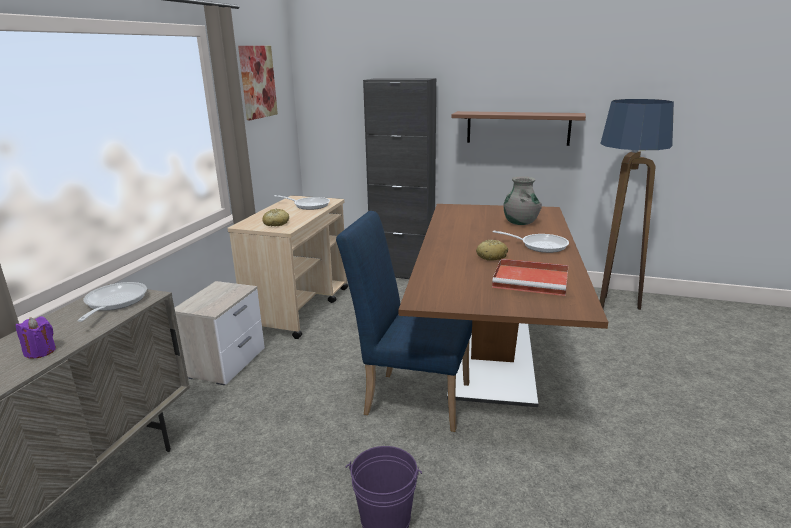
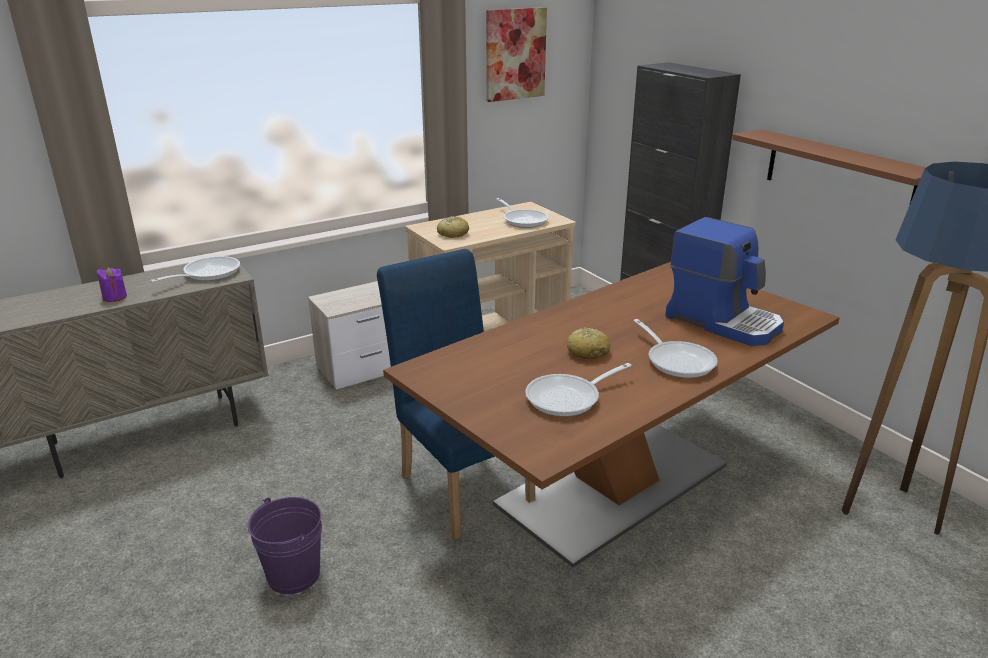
camera: 40 degrees right, 5 degrees up
(520, 223) = (723, 321): grey vase -> coffee machine
(532, 280) = (568, 398): red tray -> frying pan

